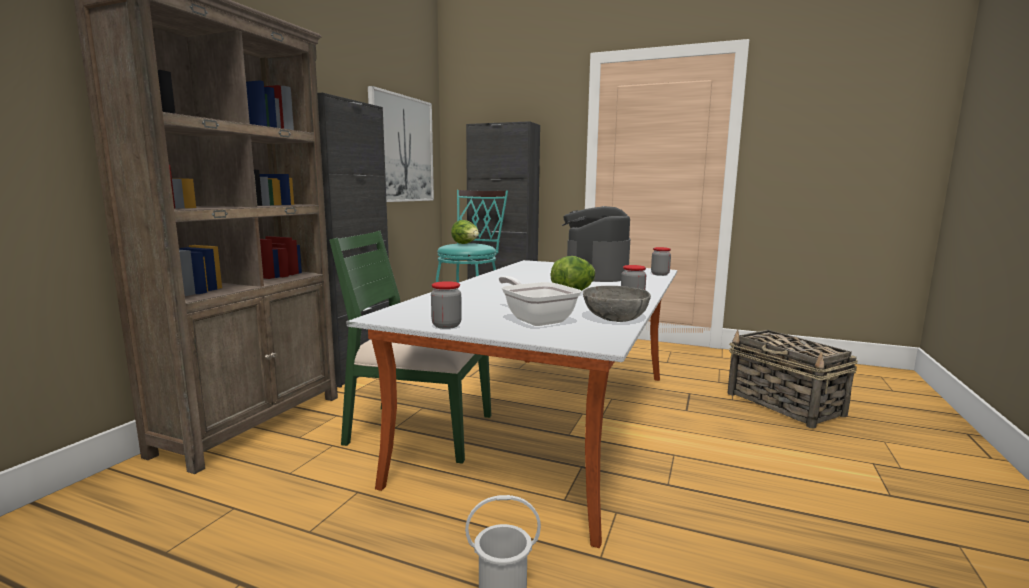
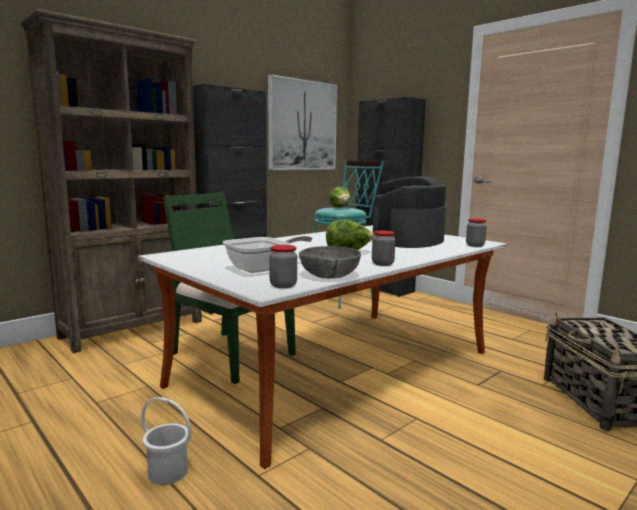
camera: 25 degrees right, 0 degrees up
(446, 325) = (189, 265): jar -> jar (283, 285)
(536, 319) = (263, 269): frying pan -> frying pan turned 60 degrees clockwise

